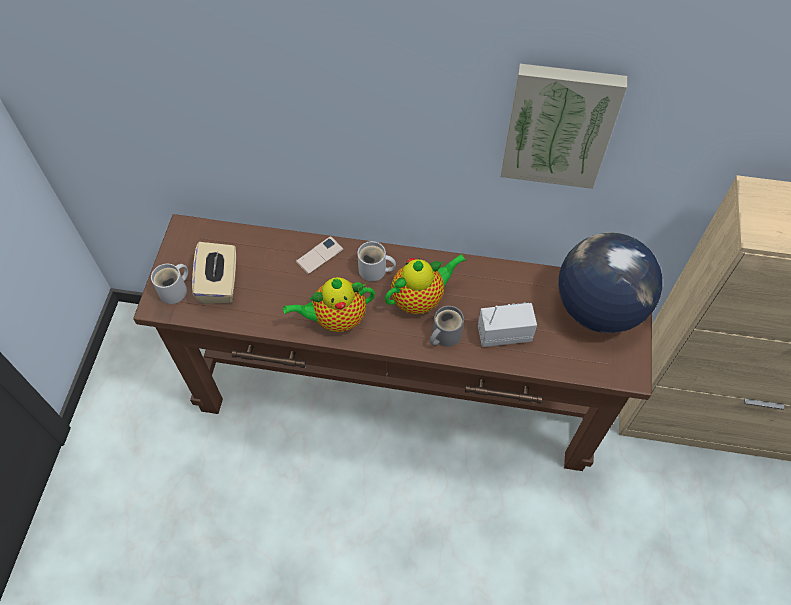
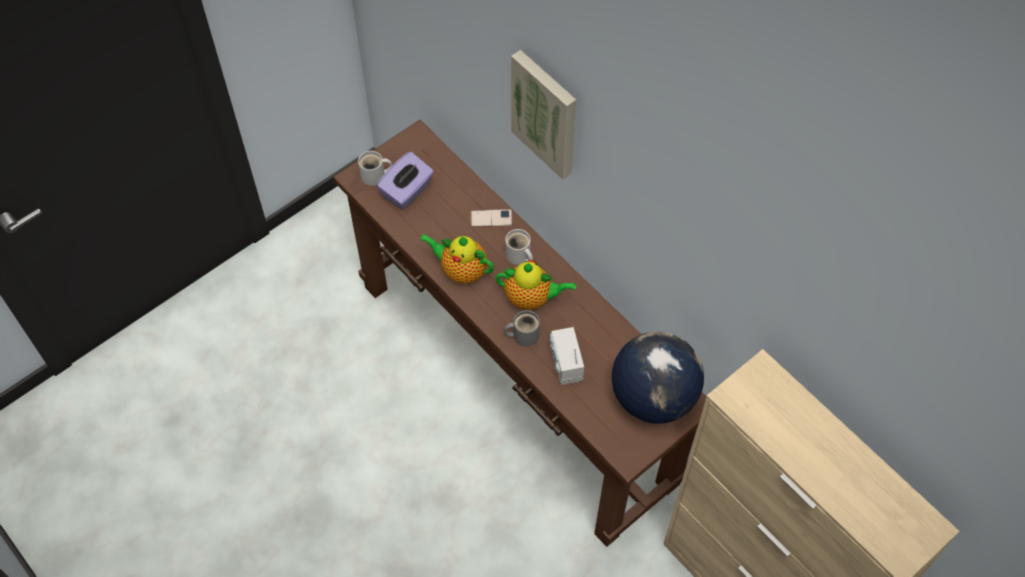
camera: 40 degrees right, 0 degrees up
(219, 283) = (407, 191): beige tissue box -> purple tissue box
(504, 334) = (565, 364): radio -> radio turned 135 degrees counterclockwise
(559, 125) = (658, 226): picture -> picture (546, 113)

